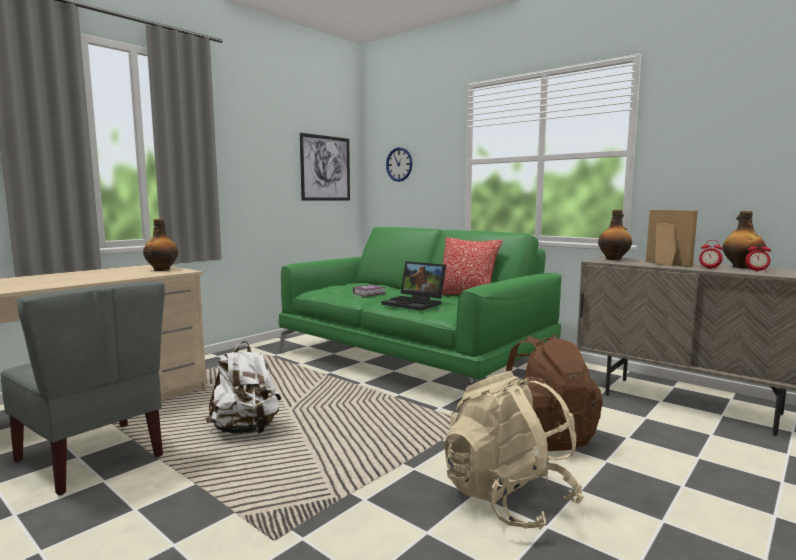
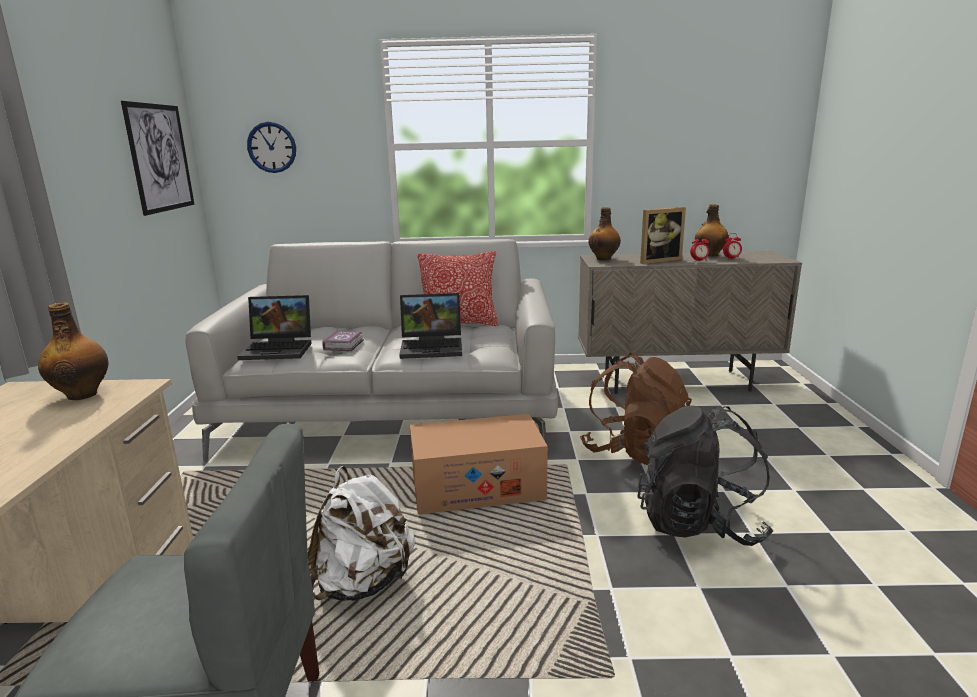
camera: 40 degrees left, 10 degrees up
(333, 289) = (280, 349): none -> laptop
(387, 412) = (477, 488): none -> cardboard box
(413, 358) = (395, 411): green sofa -> grey sofa
(508, 499) = (699, 524): beige backpack -> black backpack
(664, 264) = (657, 260): picture frame -> picture frame turned 135 degrees clockwise

